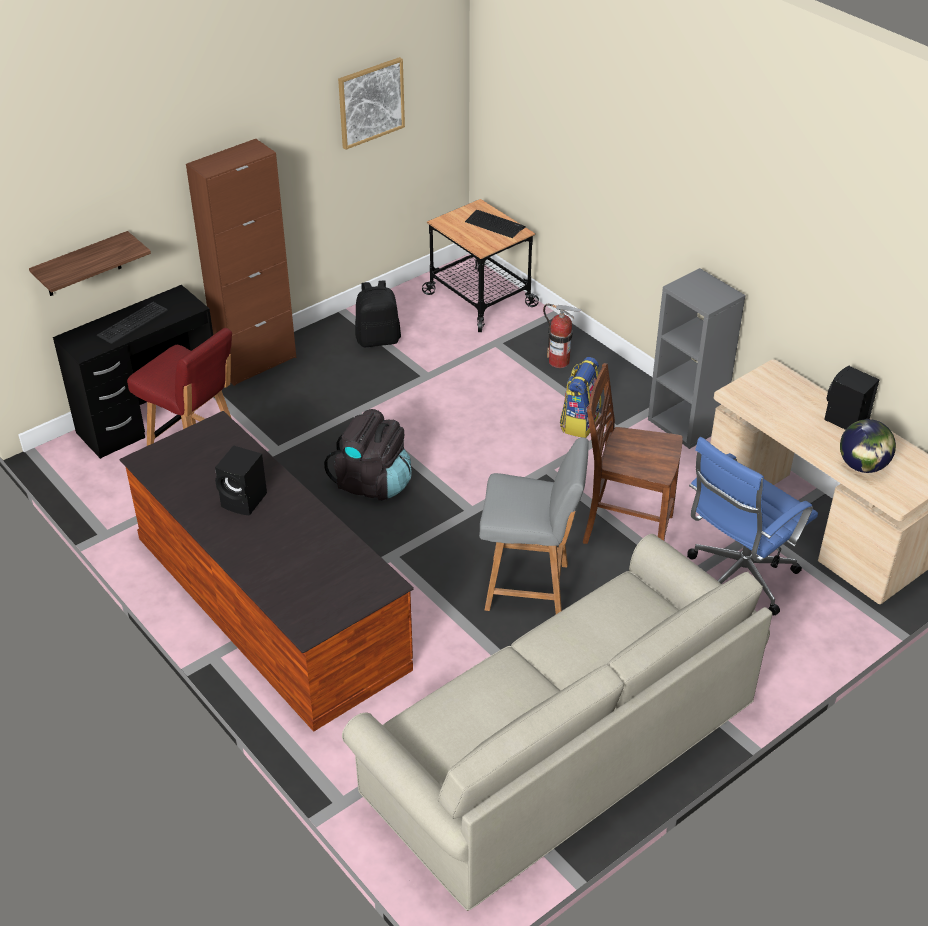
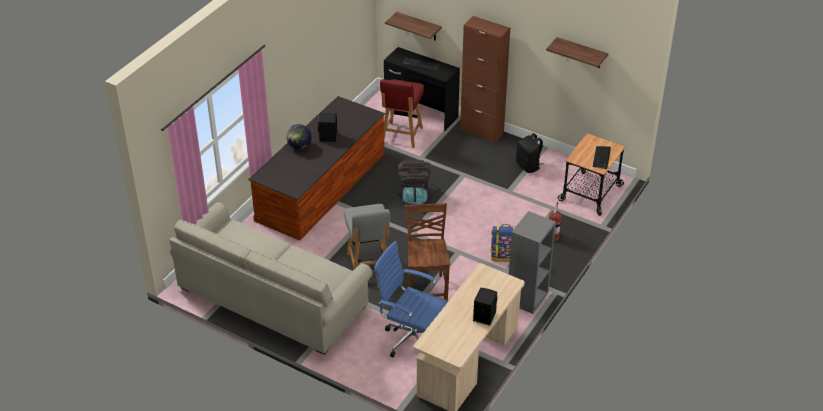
camera: 70 degrees right, 0 degrees up
(370, 102) = (581, 53): picture -> shelf
(862, 466) = (446, 327): globe -> globe (299, 146)

